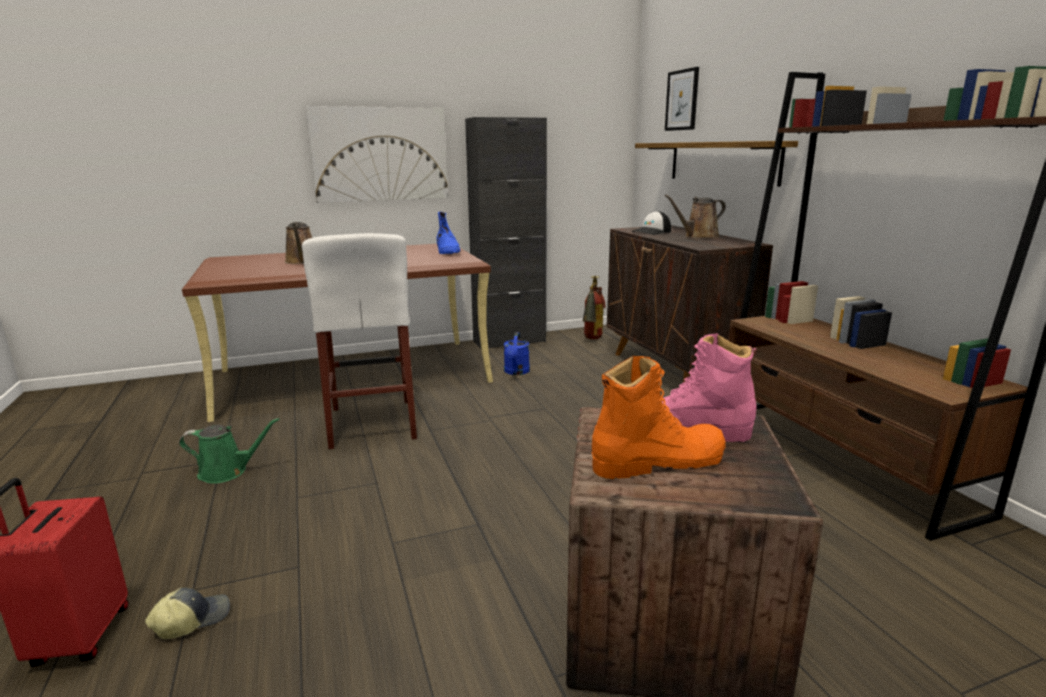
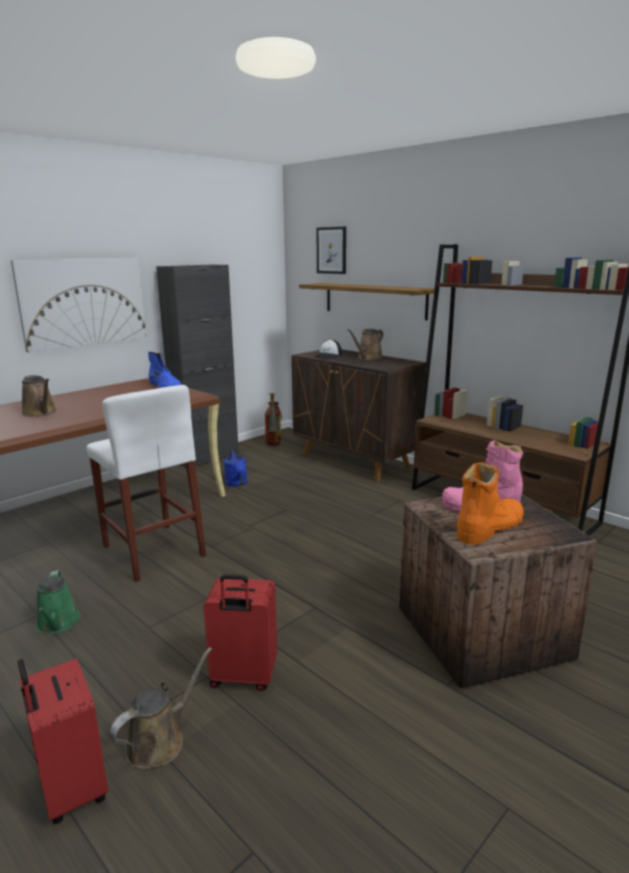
camera: 25 degrees left, 0 degrees up
(192, 620) = (160, 742): cap -> brown watering can
(227, 472) = (57, 623): green watering can -> green watering can turned 105 degrees clockwise
(331, 579) = (243, 677): none -> red suitcase

